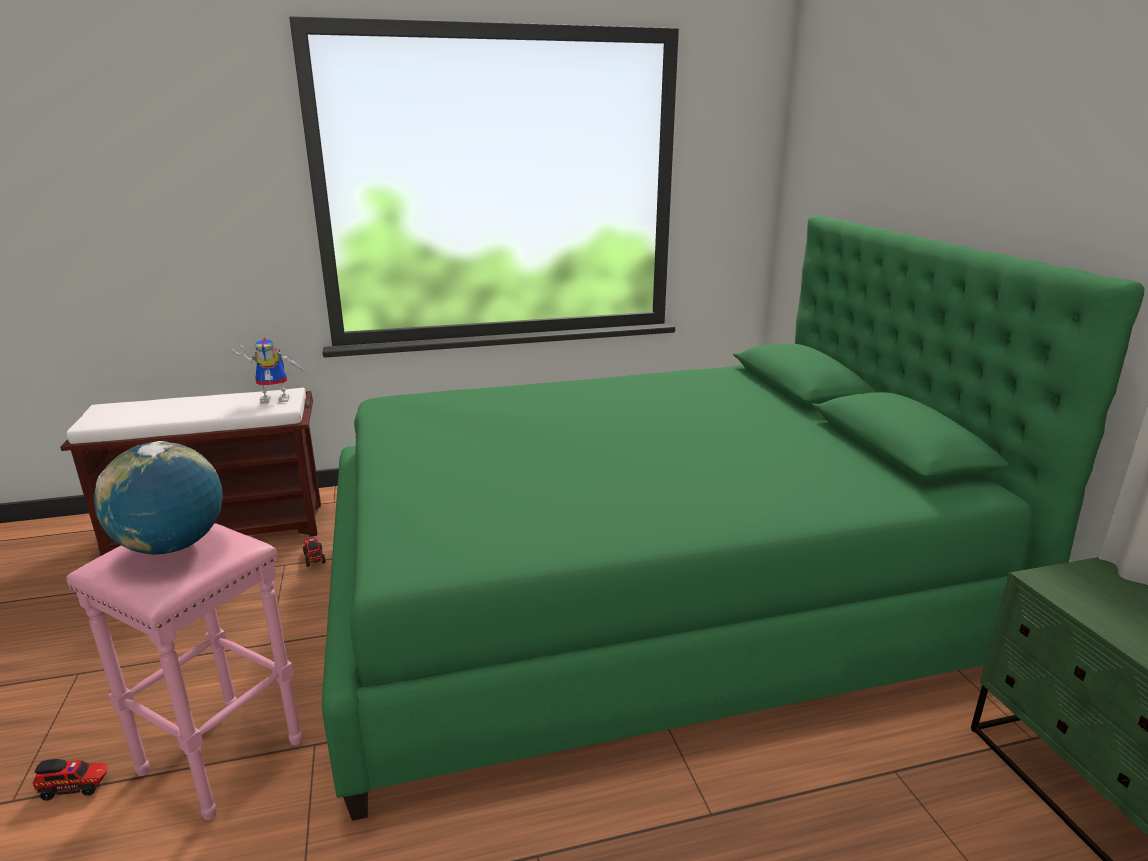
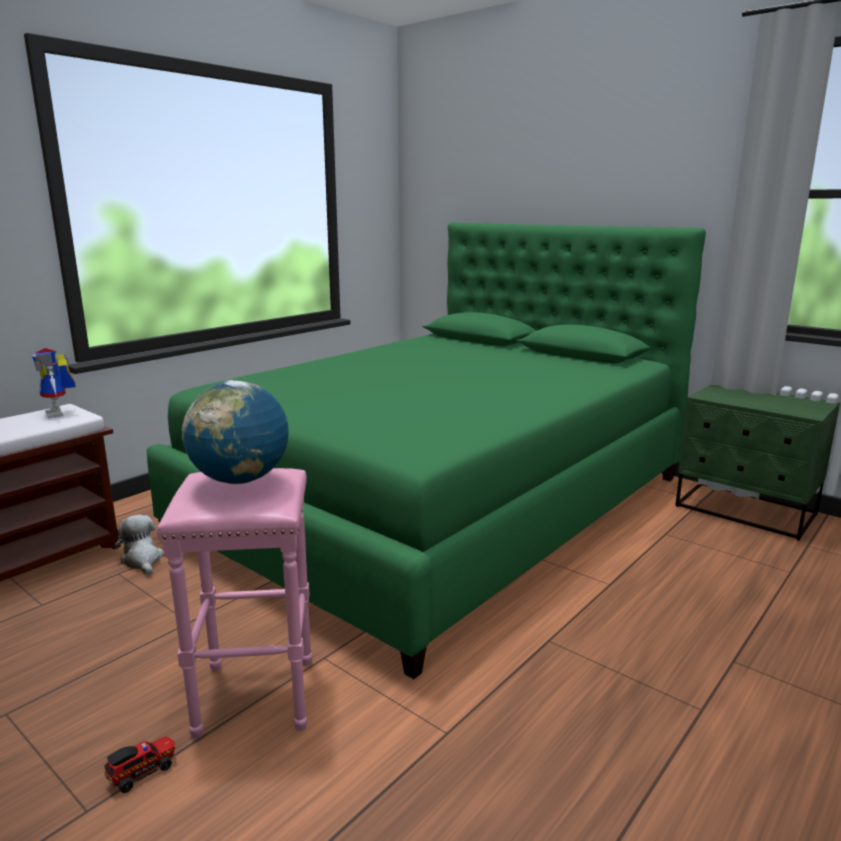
camera: 35 degrees left, 5 degrees down
(277, 398) = (60, 413): toy robot -> toy robot turned 105 degrees clockwise
(314, 557) = (142, 560): toy truck -> plush toy

